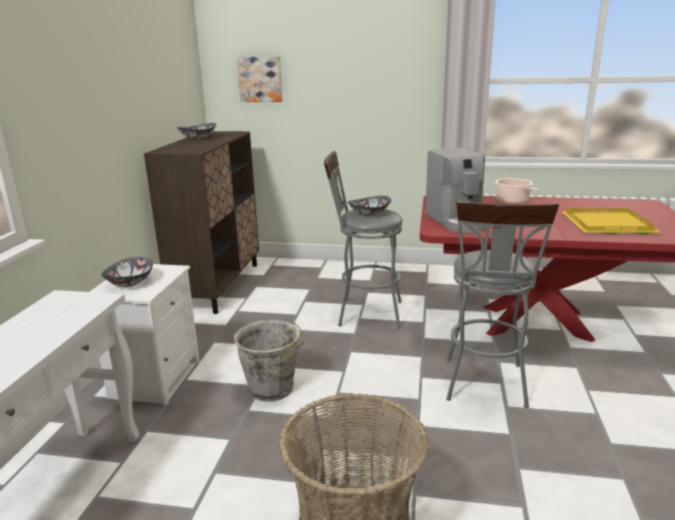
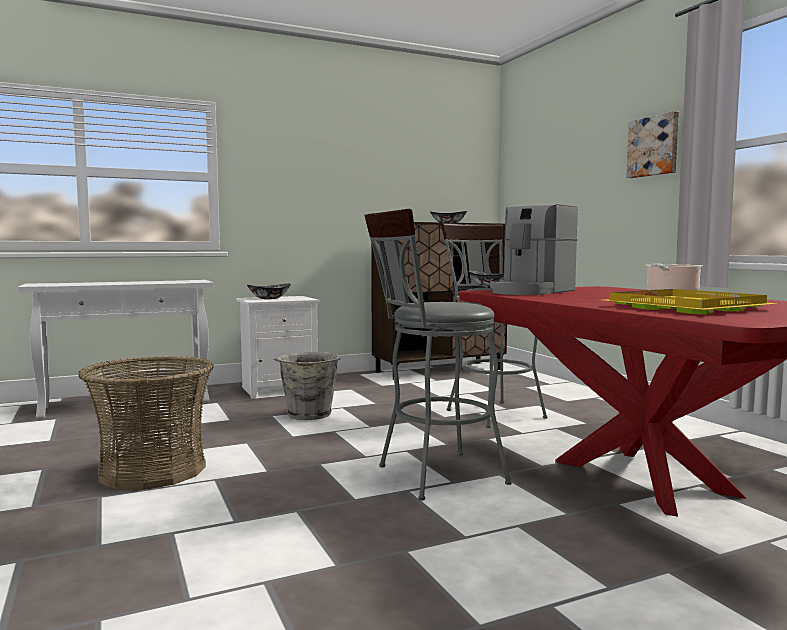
camera: 55 degrees right, 15 degrees down
(260, 79) = (534, 173): picture -> picture (654, 146)

